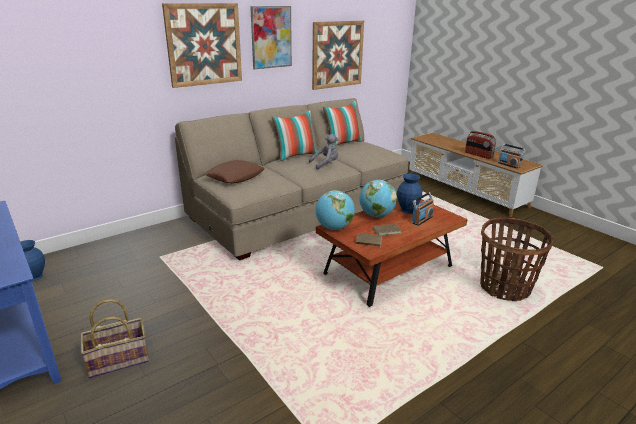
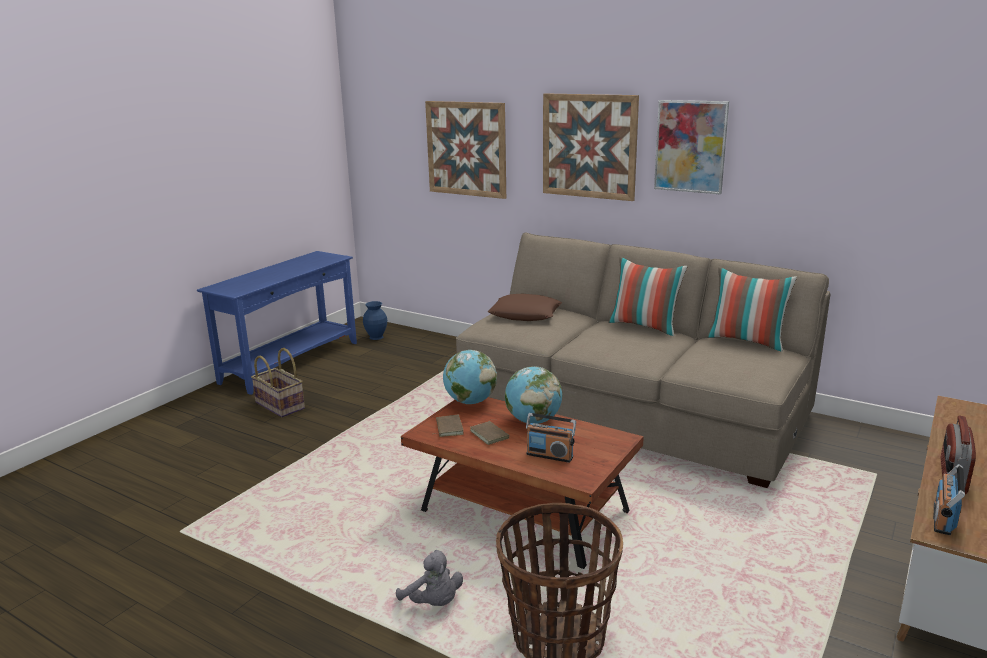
camera: 70 degrees right, 5 degrees down
(325, 164) = (634, 348): grey plush toy -> grey plush toy (433, 603)
(337, 54) = (828, 190): picture -> picture (466, 149)
(407, 210) = (575, 440): blue vase -> none

